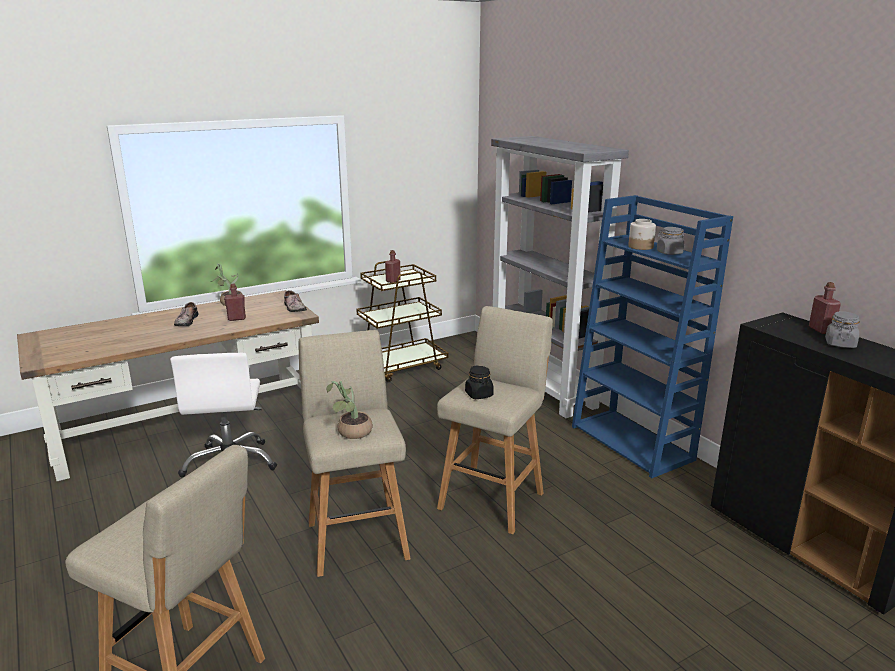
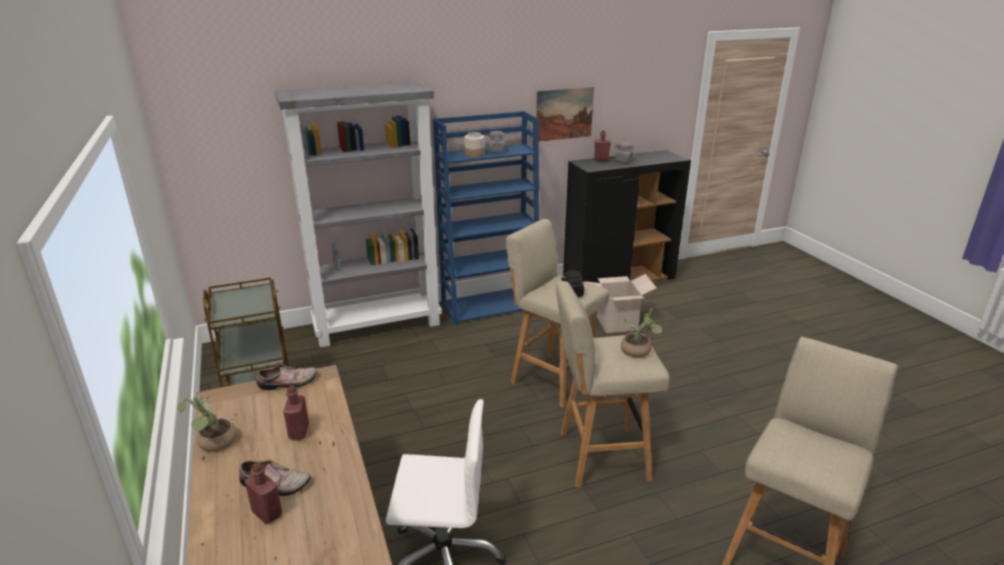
camera: 80 degrees left, 5 degrees up
(393, 281) = (247, 308): red bottle -> red bottle (267, 513)
(658, 546) = (617, 324): none -> cardboard box
(794, 239) = (564, 114): none -> picture

